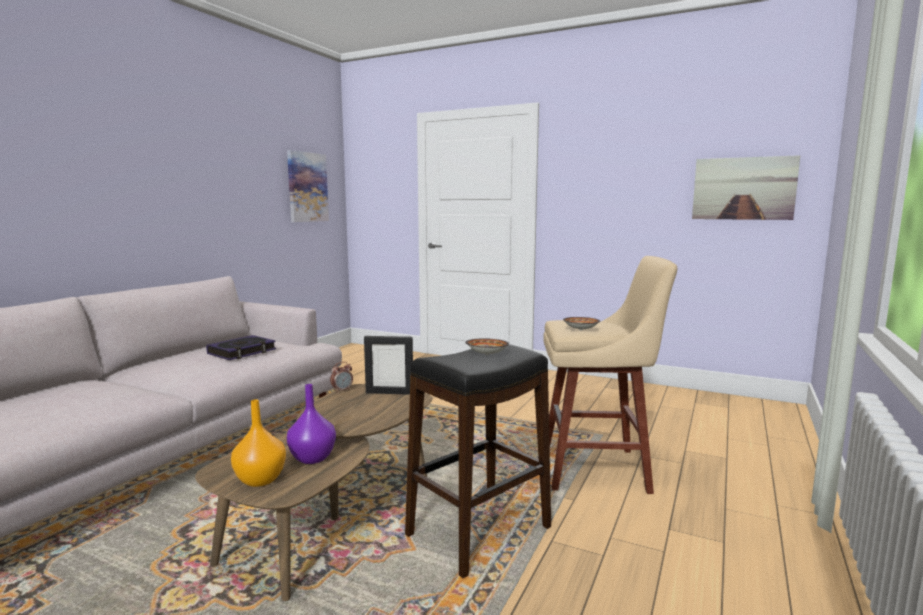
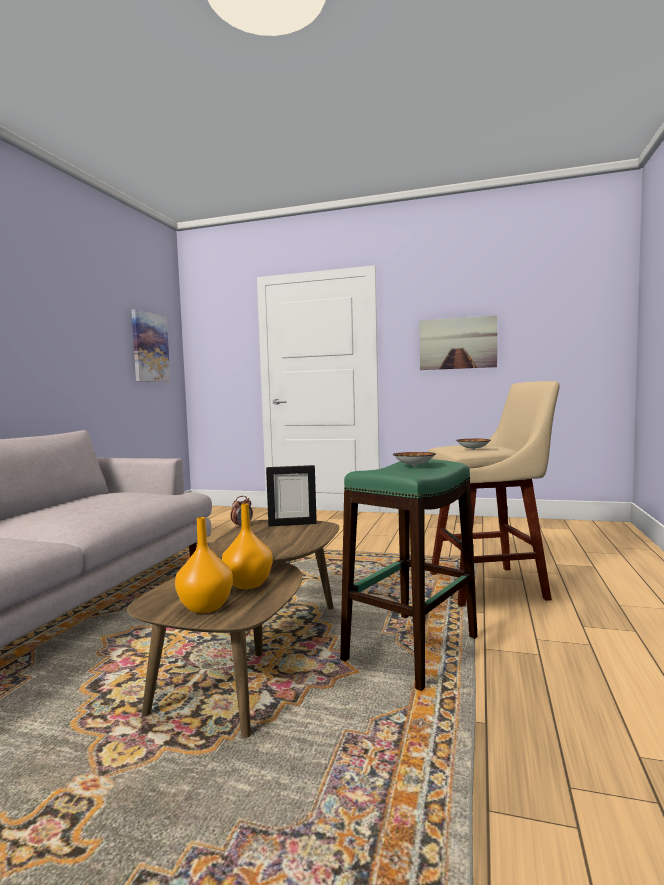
camera: 10 degrees left, 5 degrees down
(242, 352) = (115, 501): book -> none
(311, 458) = (247, 584): purple vase -> orange vase
(478, 532) = (411, 649): black stool -> green stool
(743, 188) = (562, 336): picture -> picture (457, 343)

